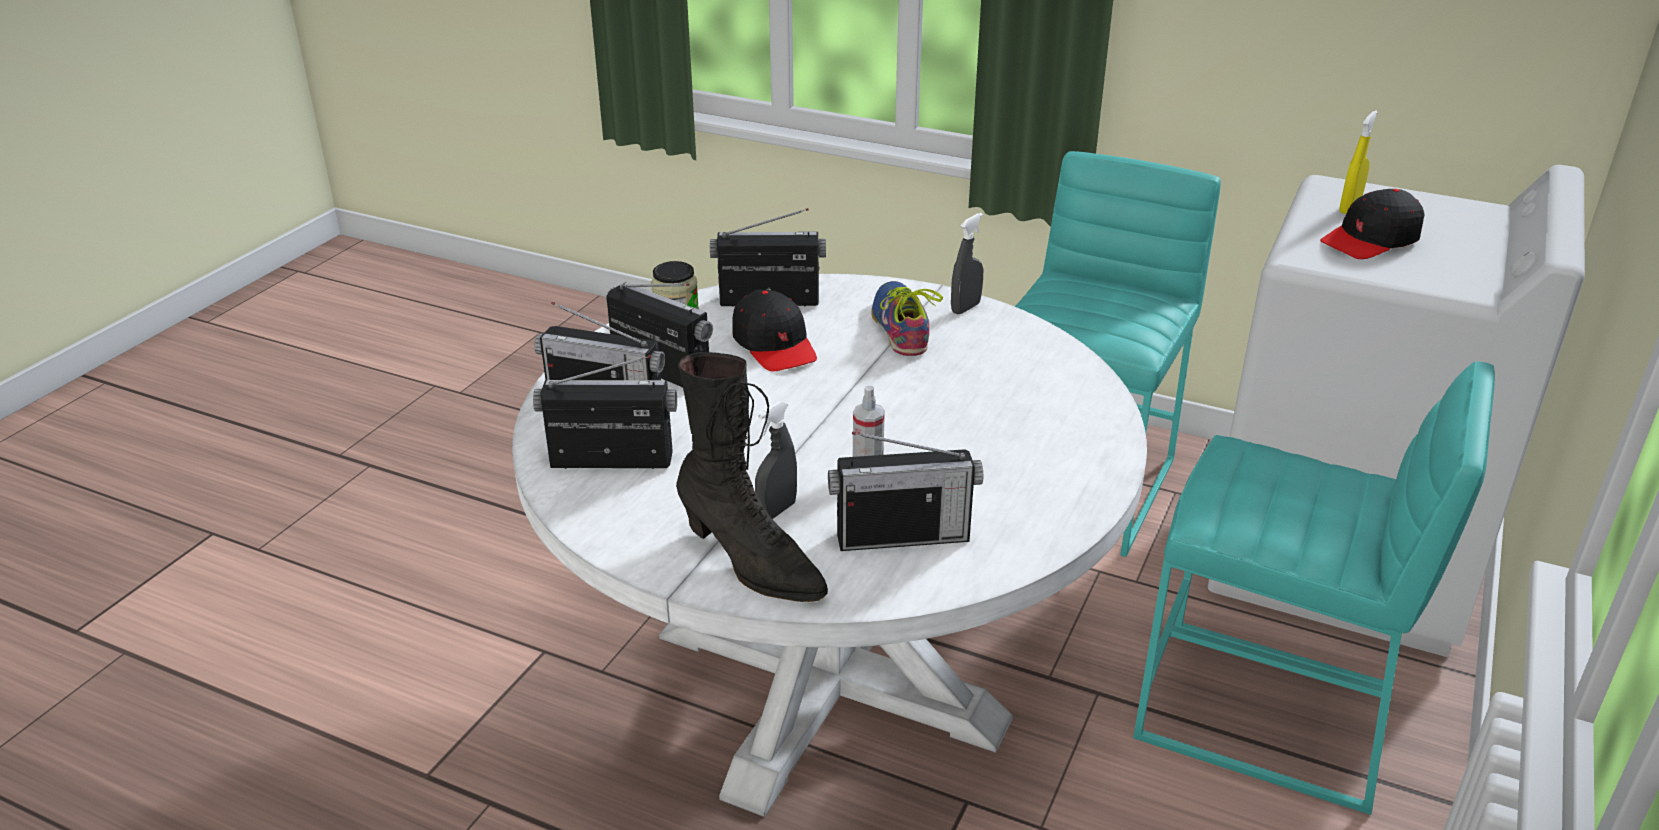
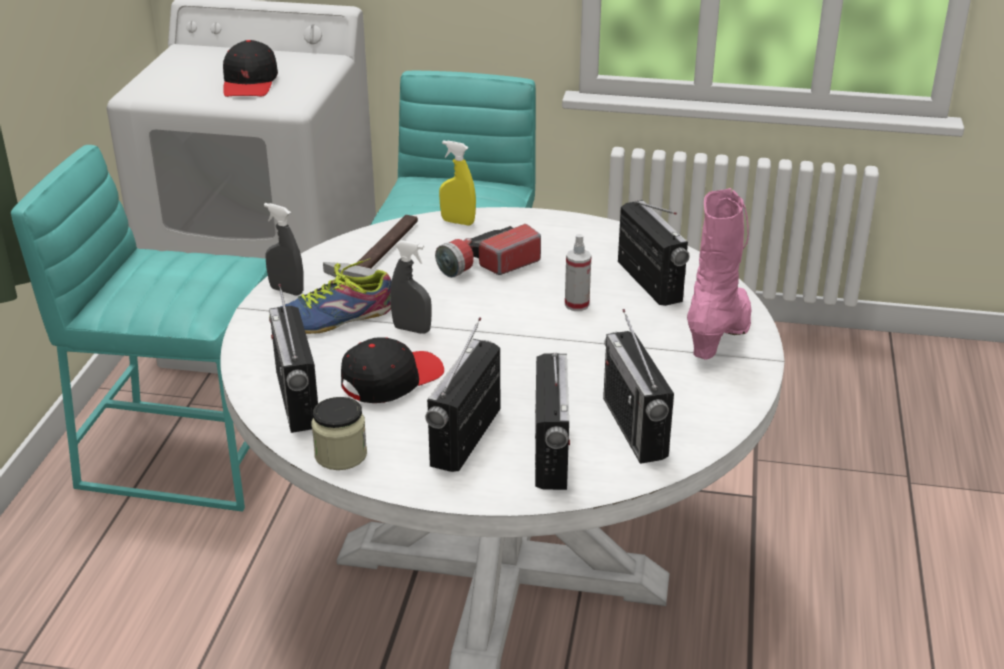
camera: 105 degrees left, 0 degrees up
(750, 563) = (721, 334): black boot -> pink boot
(776, 510) = (652, 334): grey spray bottle -> grey spray bottle (412, 329)
(983, 426) = (489, 265): none -> flashlight
(1042, 362) = (377, 249): none -> hammer
(1349, 208) = (189, 87): yellow spray bottle -> yellow spray bottle (457, 222)
(1371, 240) = (250, 83): black cap -> black cap turned 45 degrees clockwise

